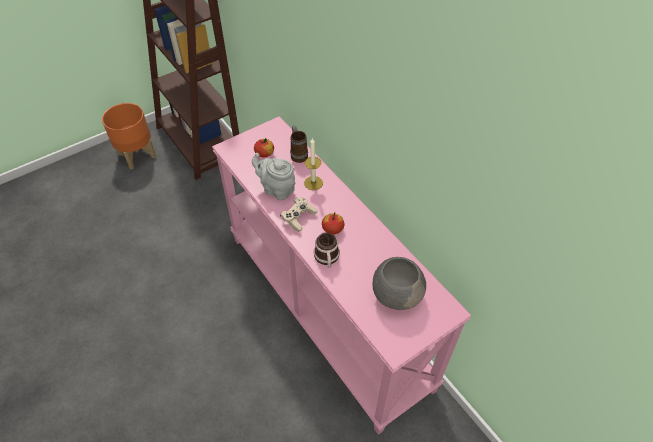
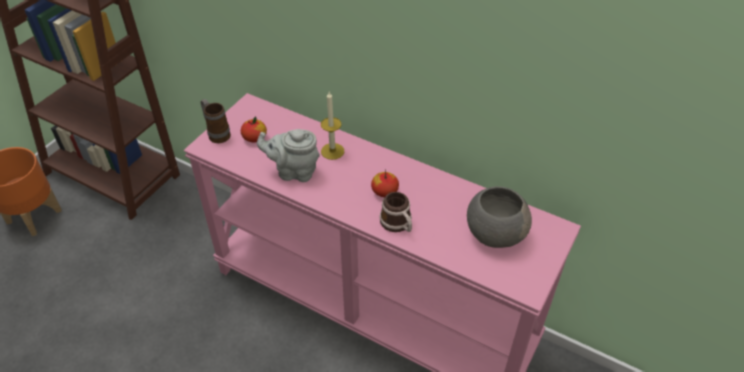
camera: 25 degrees left, 5 degrees down
(298, 154) = (296, 126): mug -> mug (217, 134)
(298, 218) = (339, 193): beige game controller -> none

